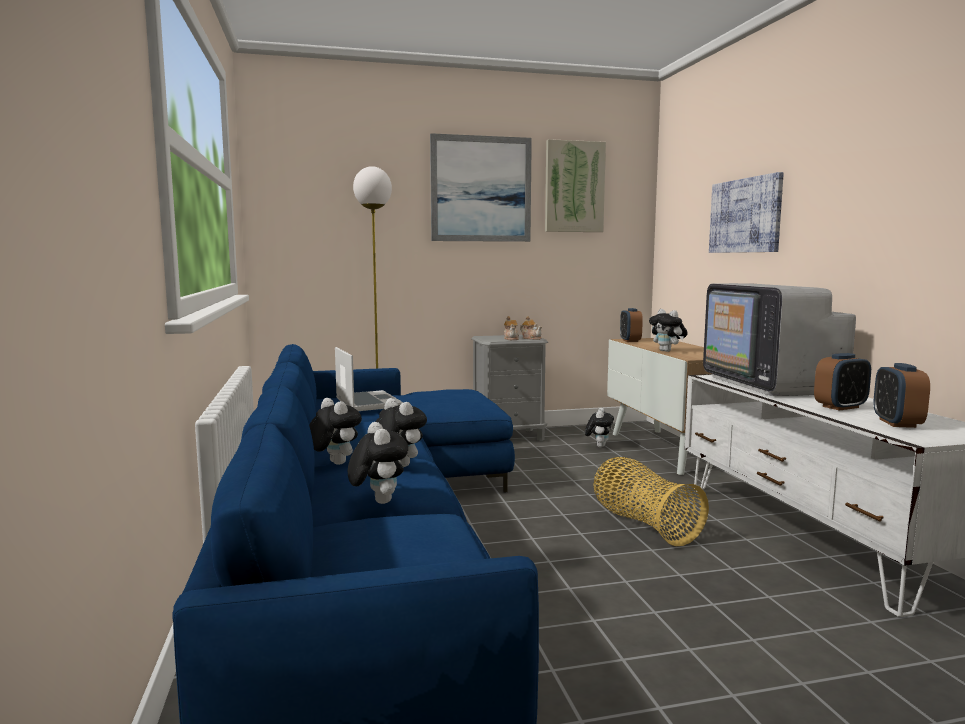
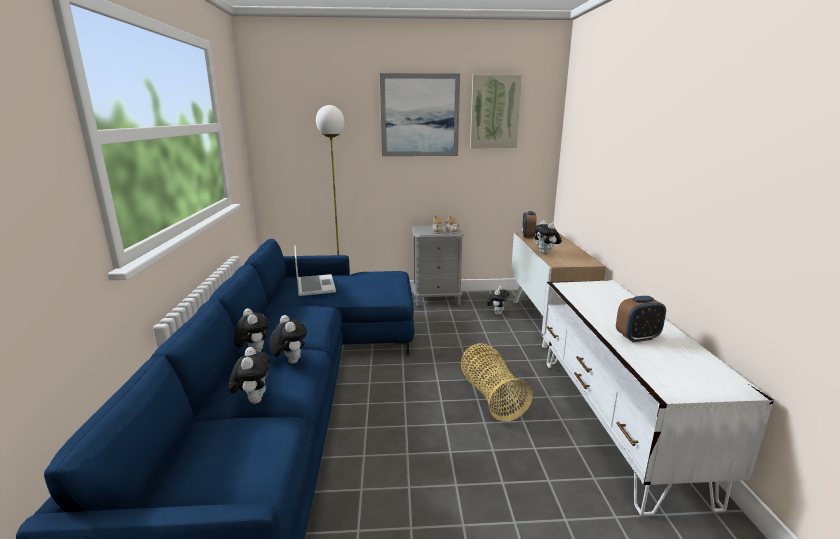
camera: 10 degrees right, 10 degrees up
(745, 215) = (614, 150): picture -> none
(770, 384) = (602, 299): television -> none
(897, 423) = (668, 365): alarm clock -> none

